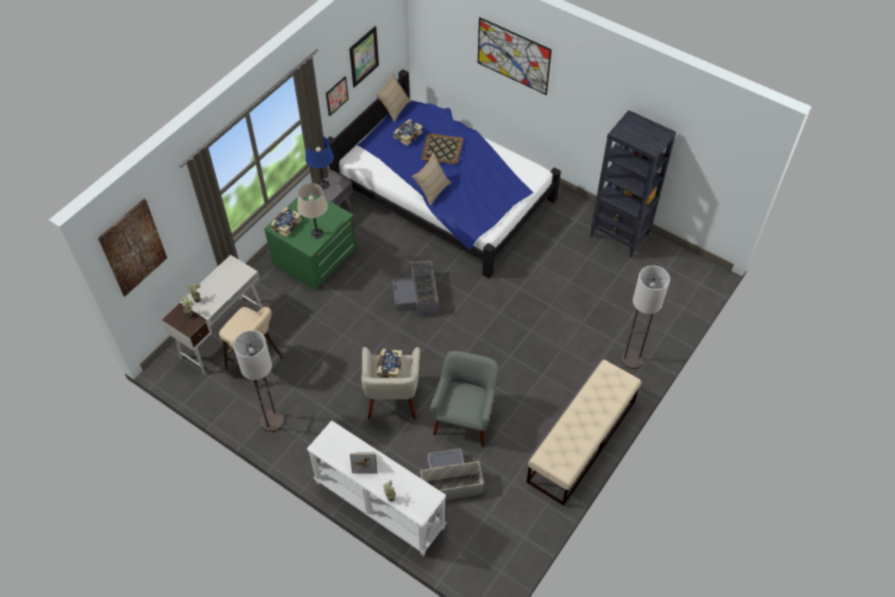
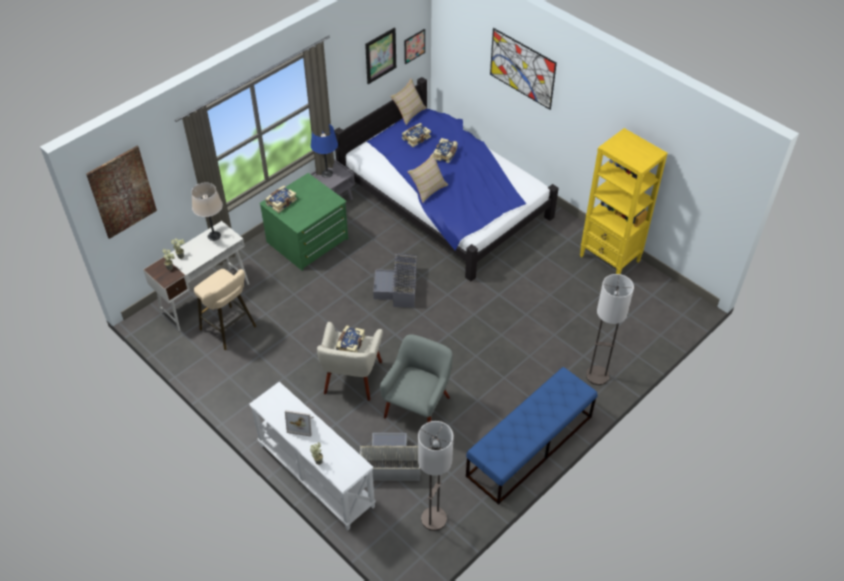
camera: 10 degrees right, 5 degrees down
(271, 421) = (231, 382): floor lamp -> floor lamp (434, 518)
(317, 233) = (308, 213): beige table lamp -> beige table lamp (214, 236)
(336, 96) = (349, 88): picture -> picture (414, 46)
(441, 149) = (445, 154): tray -> book
(581, 441) = (529, 446): beige bench -> blue bench
(620, 236) = (610, 259): black bookcase -> yellow bookcase

